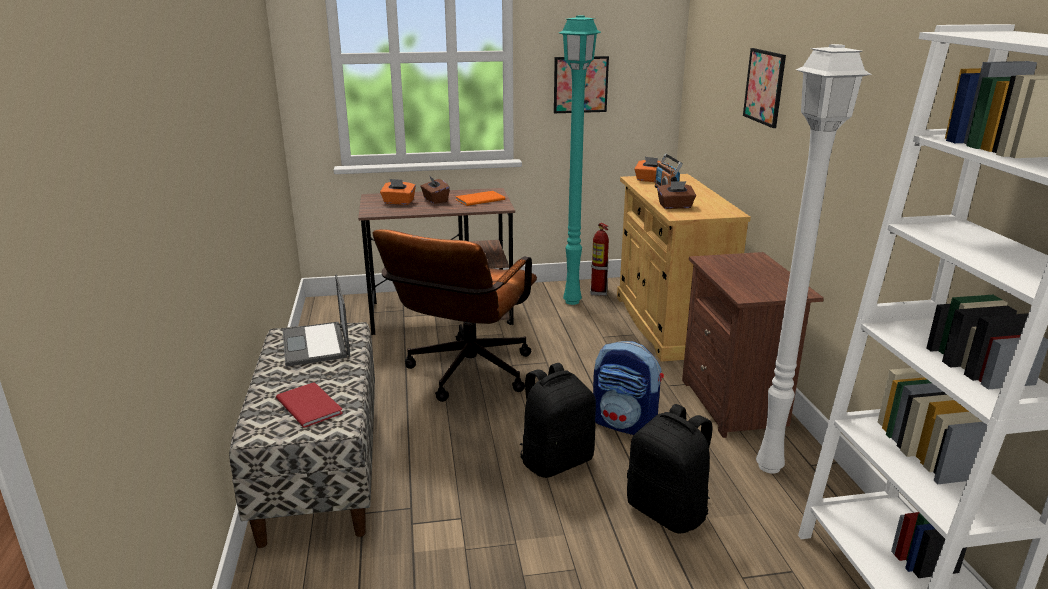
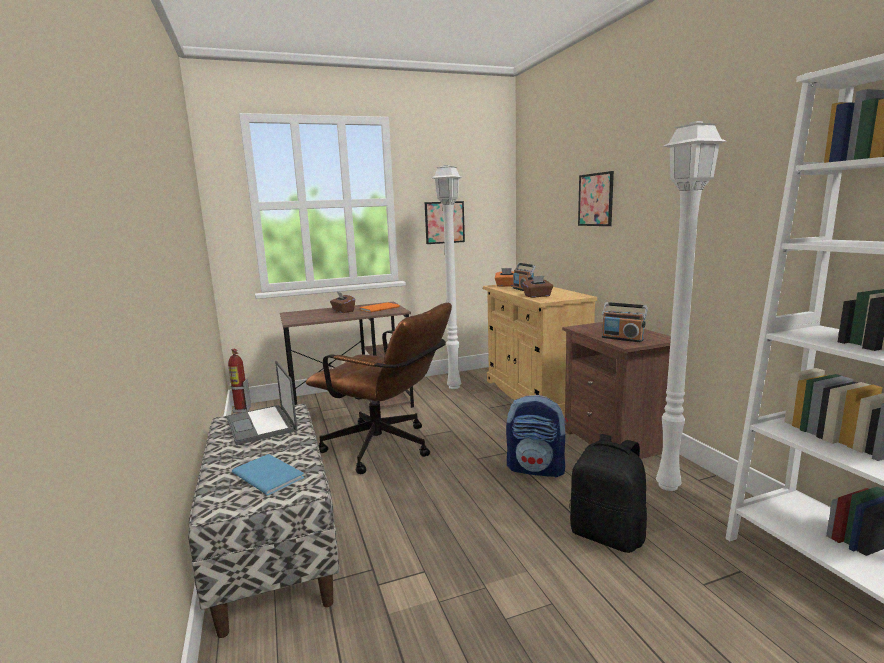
camera: 10 degrees left, 10 degrees down
(310, 404) = (268, 474): red book -> blue book
(398, 202) = (313, 314): orange tissue box -> none
(464, 376) = (387, 449): brown office chair -> brown office chair turned 75 degrees counterclockwise
(556, 460) = (491, 506): black backpack -> none
(573, 301) = (455, 386): turquoise floor lamp -> white floor lamp
(598, 292) = (471, 379): fire extinguisher -> fire extinguisher (242, 410)
(748, 286) = (622, 339): none -> radio

